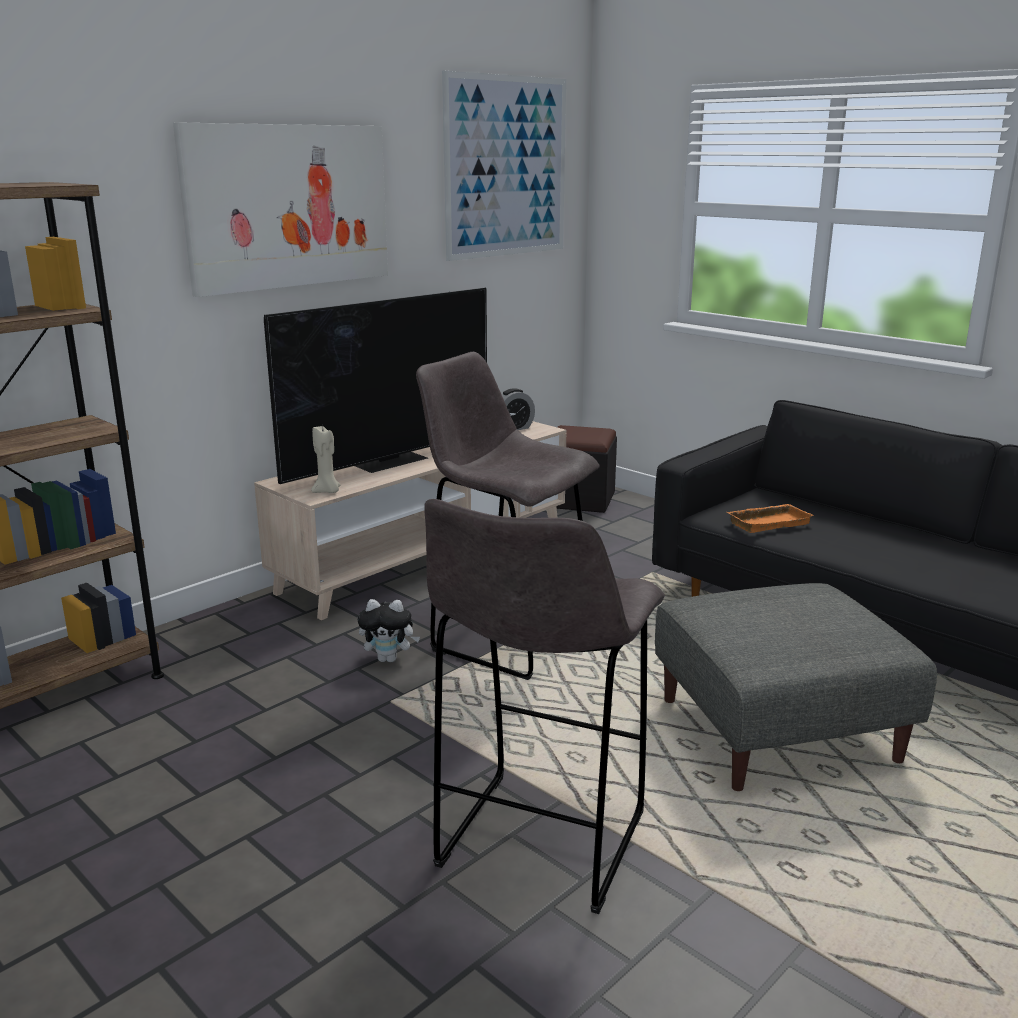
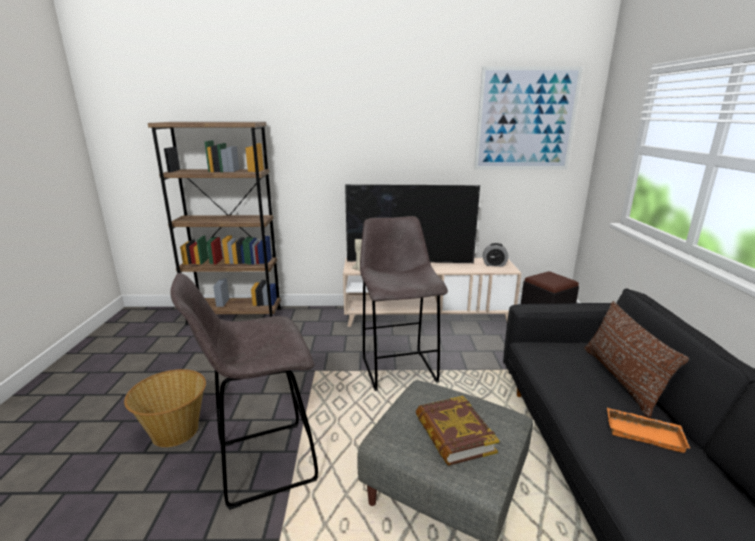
camera: 45 degrees right, 0 degrees up
(288, 206) = (378, 136): picture -> none
(315, 908) = (175, 432): none -> basket
(389, 659) = (343, 353): plush toy -> none
(768, 522) = (558, 365): orange tray -> orange tray (644, 433)
(807, 627) = (454, 434): none -> book
(834, 514) = (621, 379): none -> brown pillow

